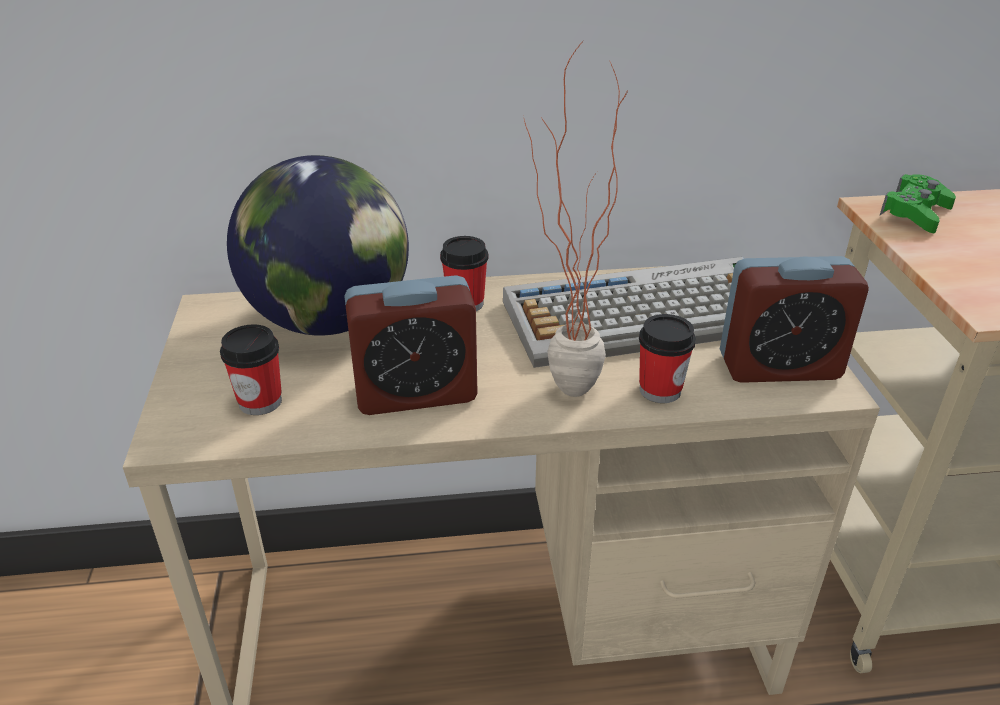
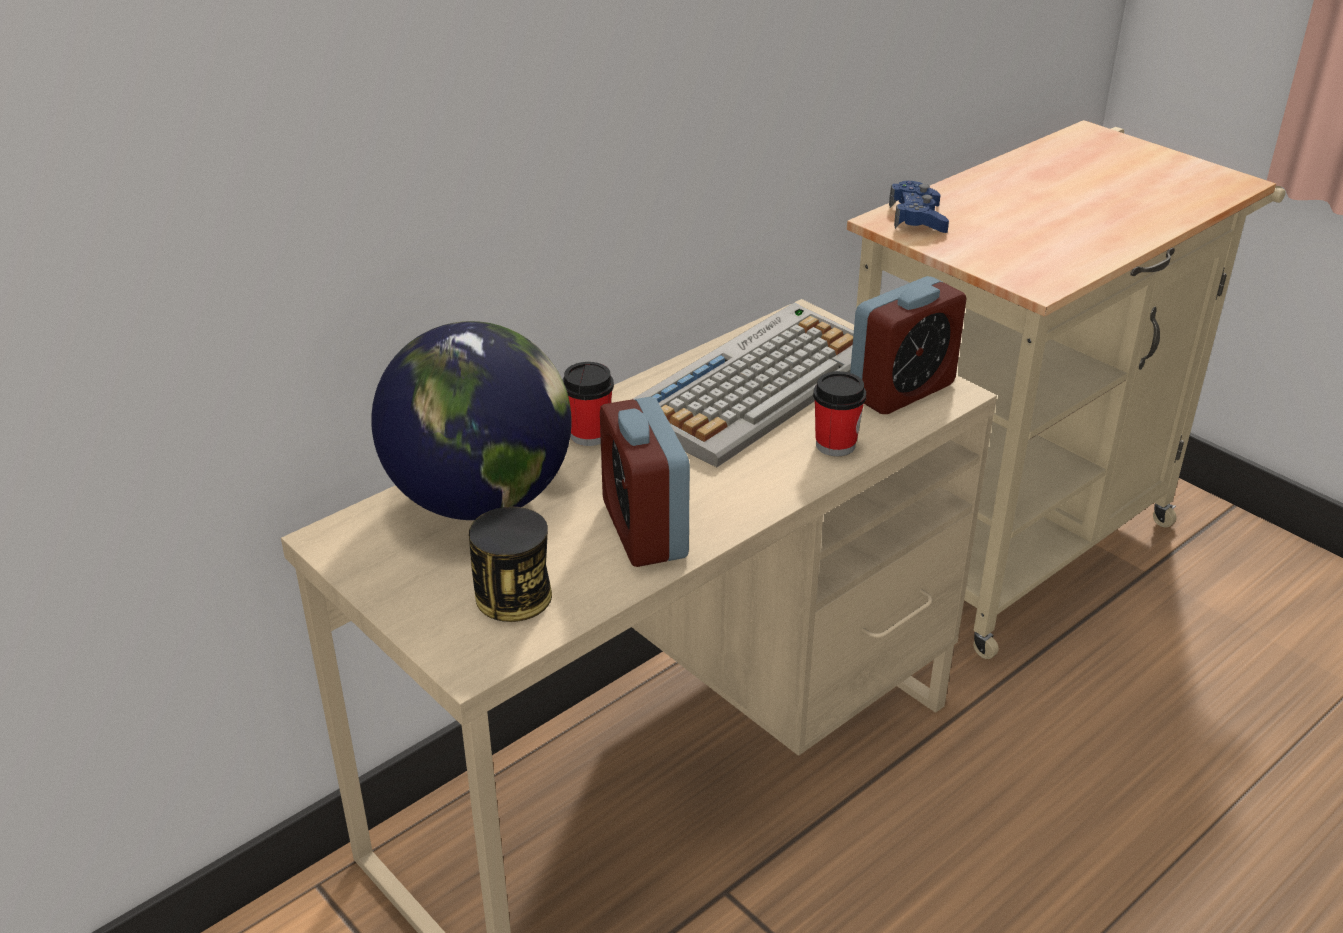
camera: 35 degrees left, 0 degrees up
(260, 402) = (513, 596): cup -> can
(415, 393) = (644, 529): alarm clock -> alarm clock turned 120 degrees clockwise
(558, 394) = (762, 481): potted plant -> none
(915, 213) = (917, 218): green game controller -> blue game controller

